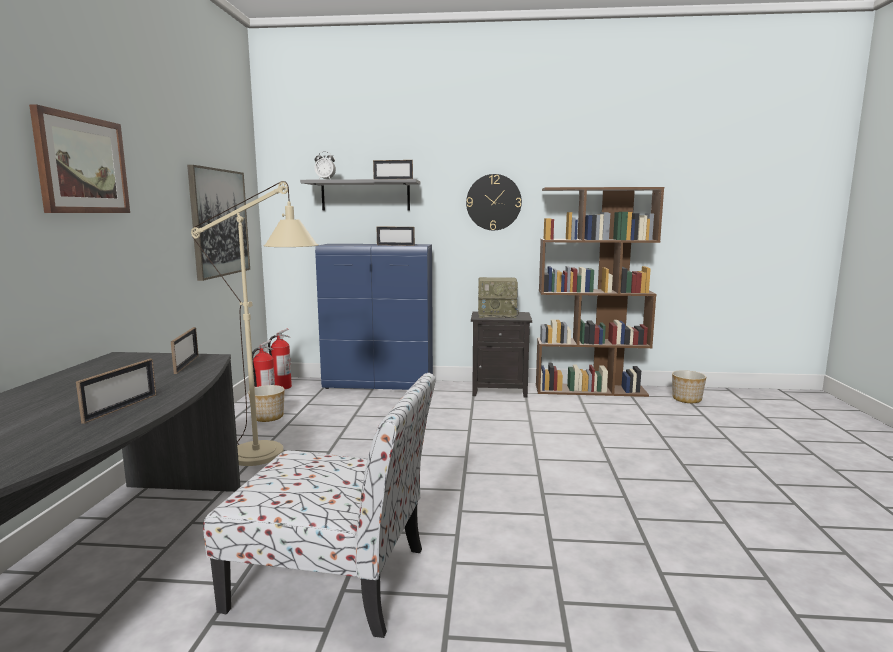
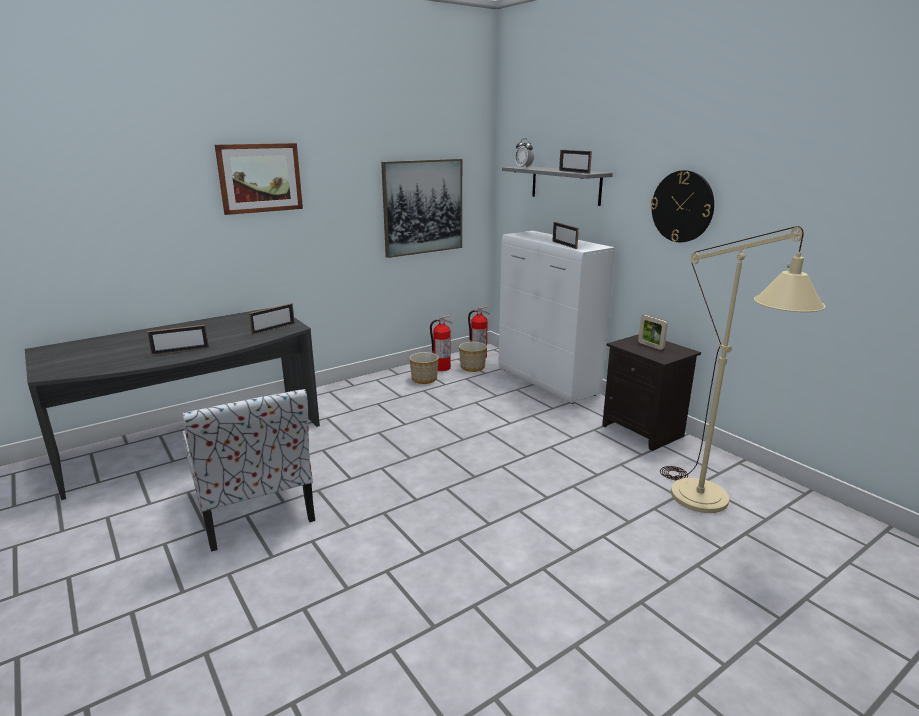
camera: 50 degrees right, 10 degrees up
(268, 457) = (369, 411): beige floor lamp -> beige floor lamp (709, 506)
(379, 385) = (548, 382): blue cabinet -> white cabinet
(497, 315) = (650, 346): radio -> picture frame
(590, 390) = (747, 476): brown bookcase -> none
(686, 399) = (859, 549): planter -> planter (472, 367)

